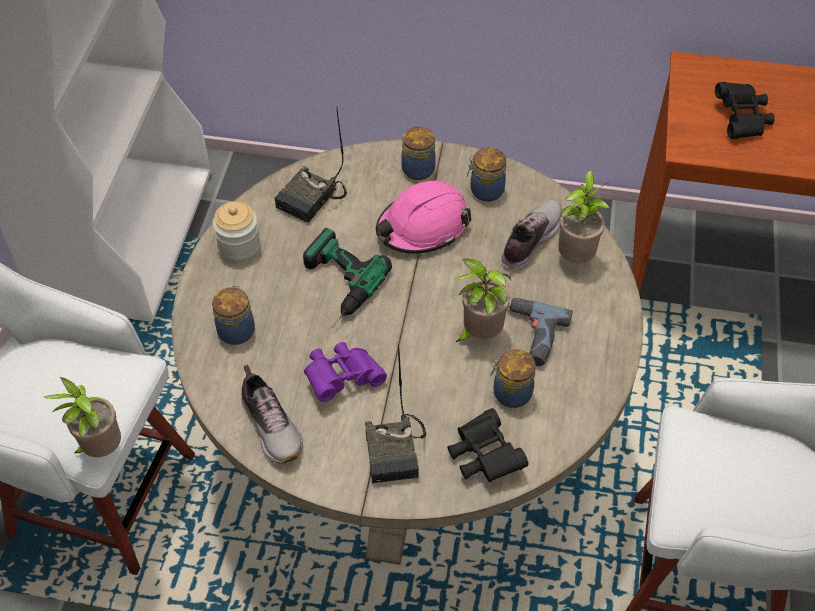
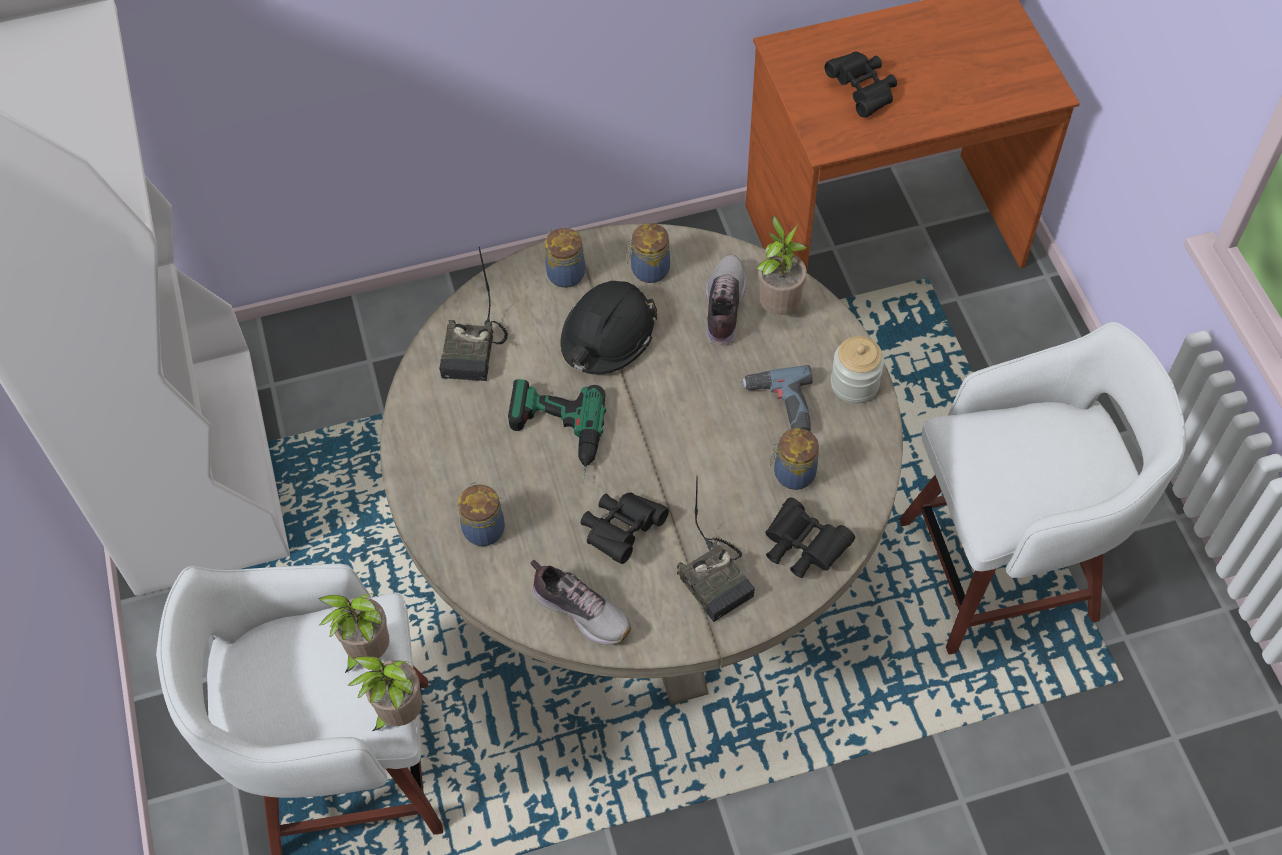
camera: 25 degrees left, 5 degrees up
(239, 247) = (429, 437): jar -> jar (854, 384)
(342, 378) = (621, 531): purple binoculars -> black binoculars
(422, 227) = (607, 336): pink hard hat -> black hard hat
(479, 334) = (729, 427): potted plant -> potted plant (366, 652)

